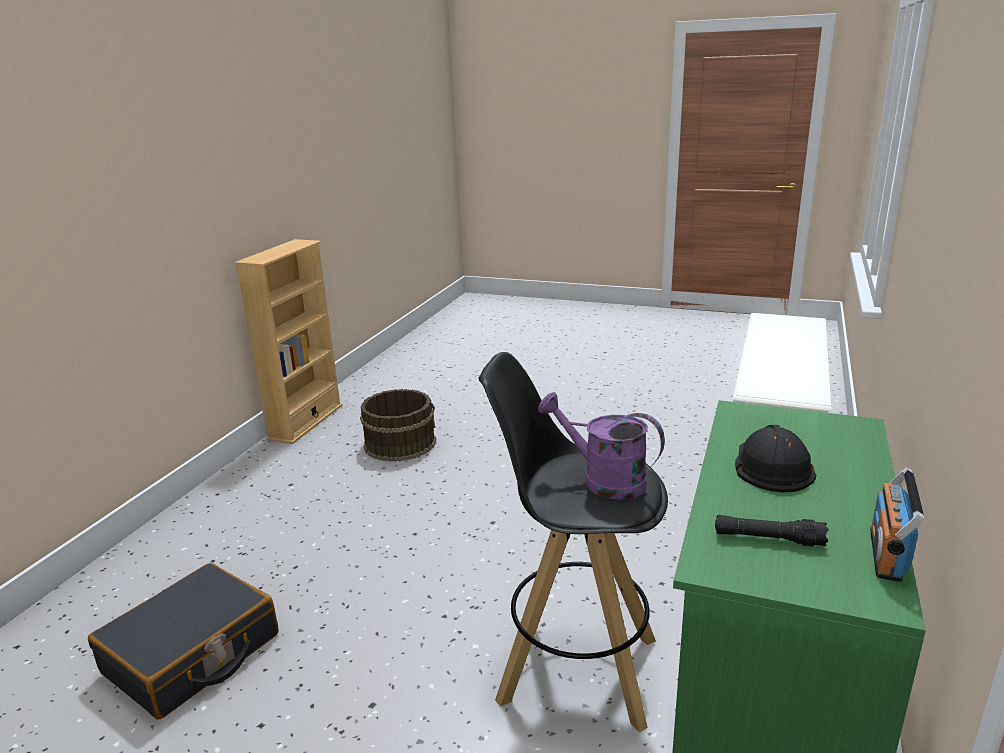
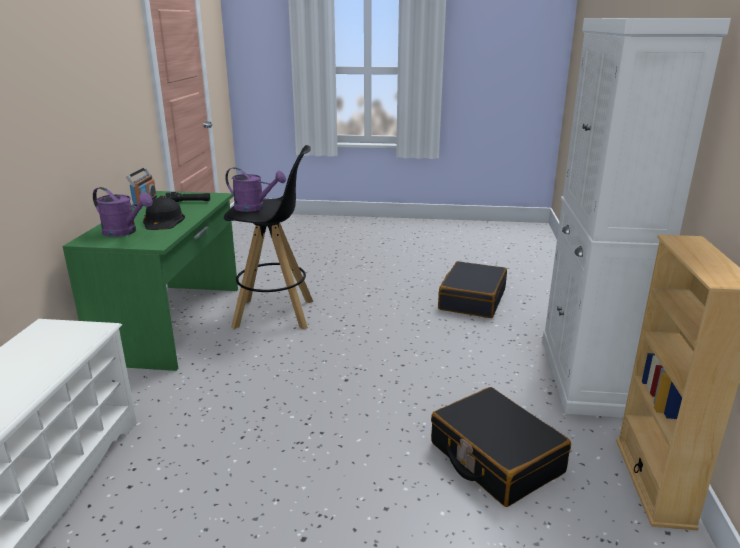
camera: 165 degrees right, 0 degrees up
(227, 497) = (586, 375): none -> white cabinet
(400, 443) = (495, 458): brown bucket -> black suitcase
(814, 440) = (125, 232): none -> purple watering can

